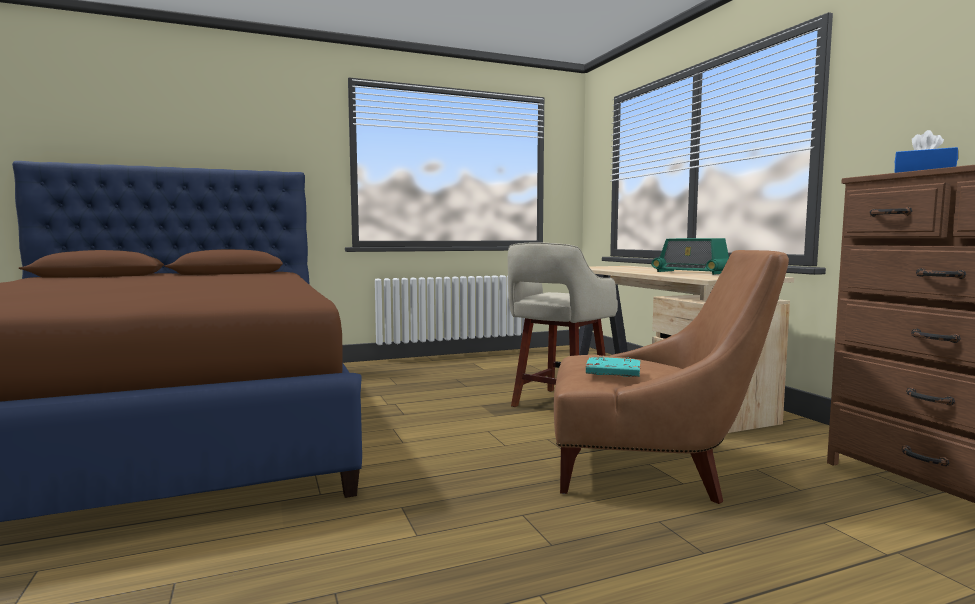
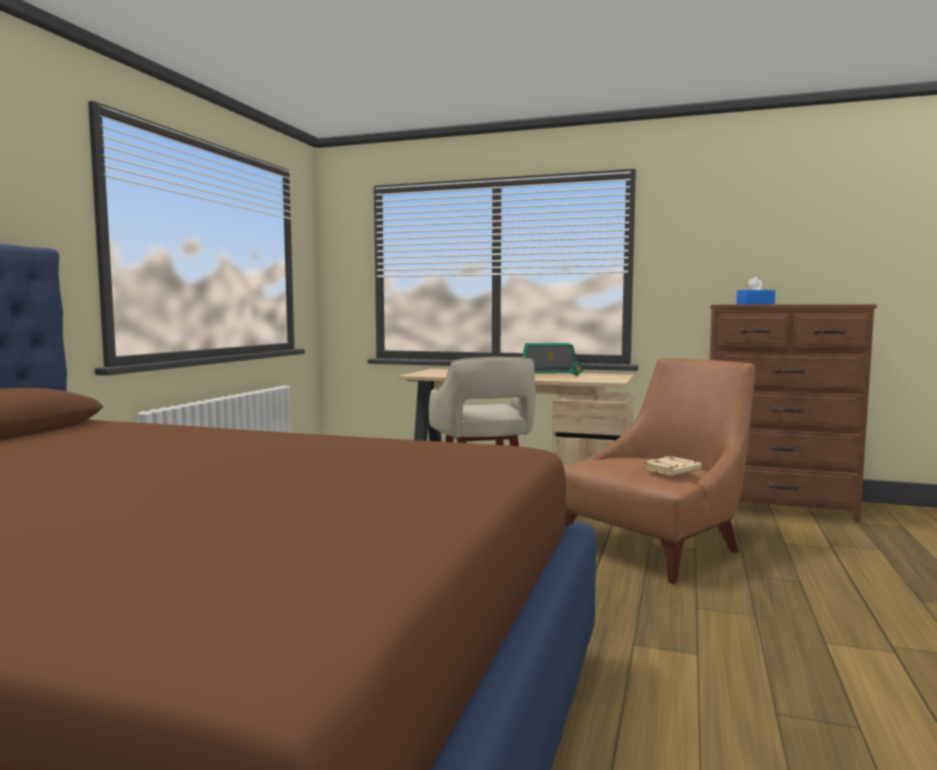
camera: 50 degrees left, 0 degrees up
(612, 372) = (672, 470): turquoise book -> beige book

